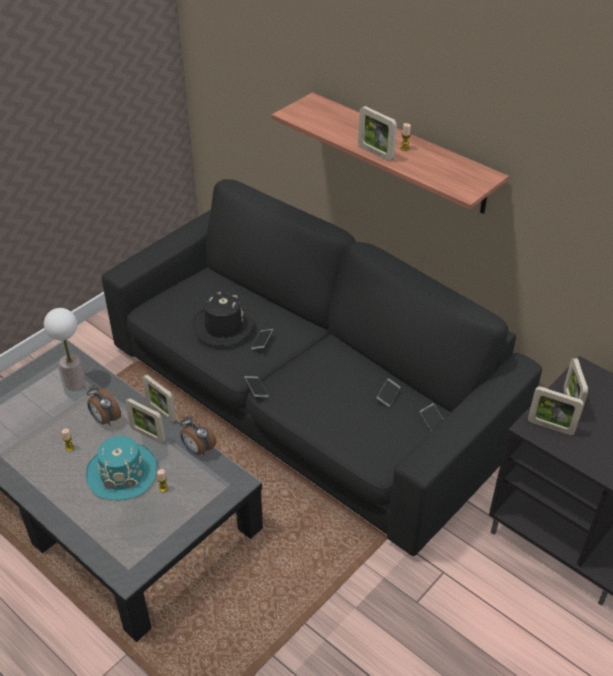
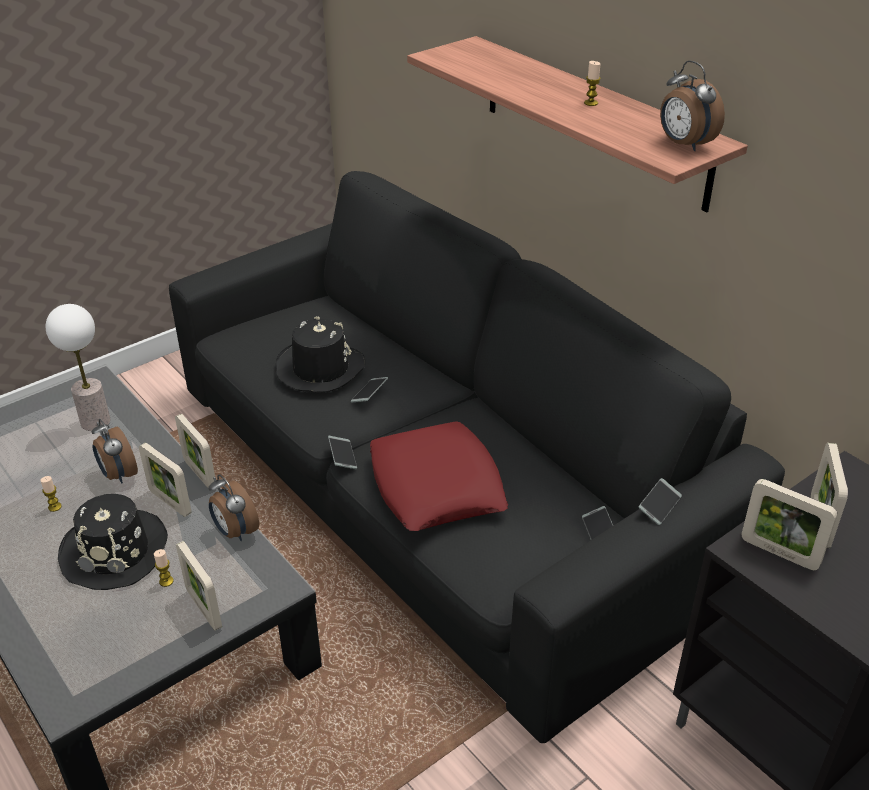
camera: 10 degrees right, 5 degrees down
(123, 472) = (116, 551): turquoise hat -> black hat
(324, 402) = (436, 486): none -> red pillow
(375, 153) = (544, 105): picture frame -> picture frame (204, 609)
(388, 395) = (537, 486): phone -> phone (659, 505)
(470, 179) = (684, 145): none -> alarm clock

